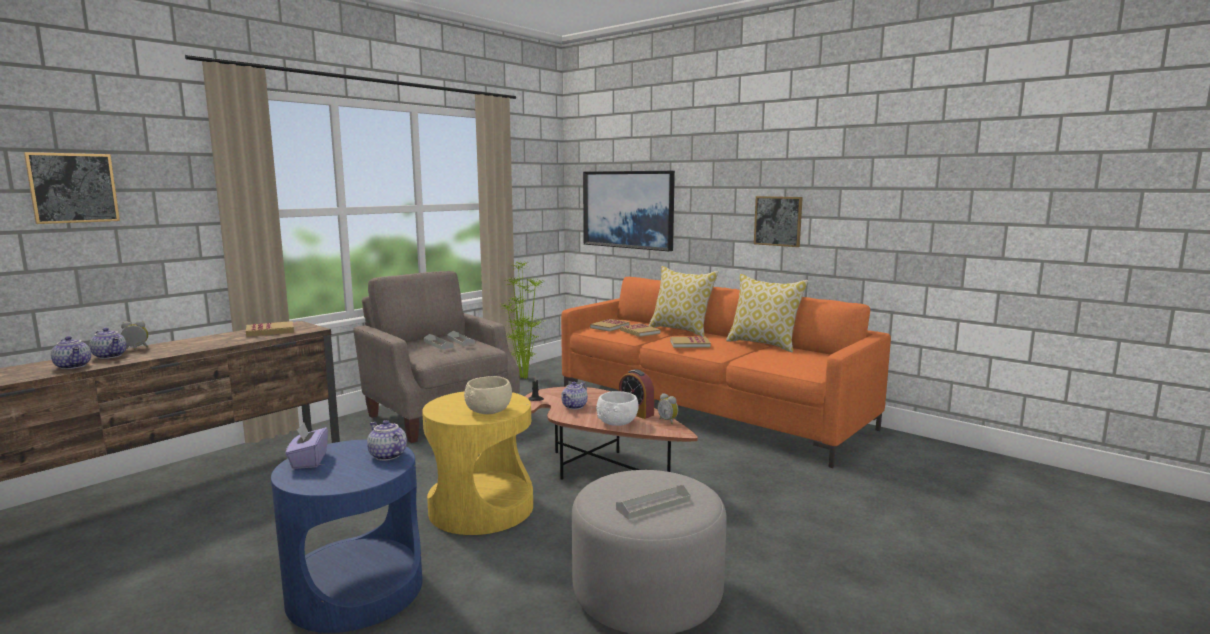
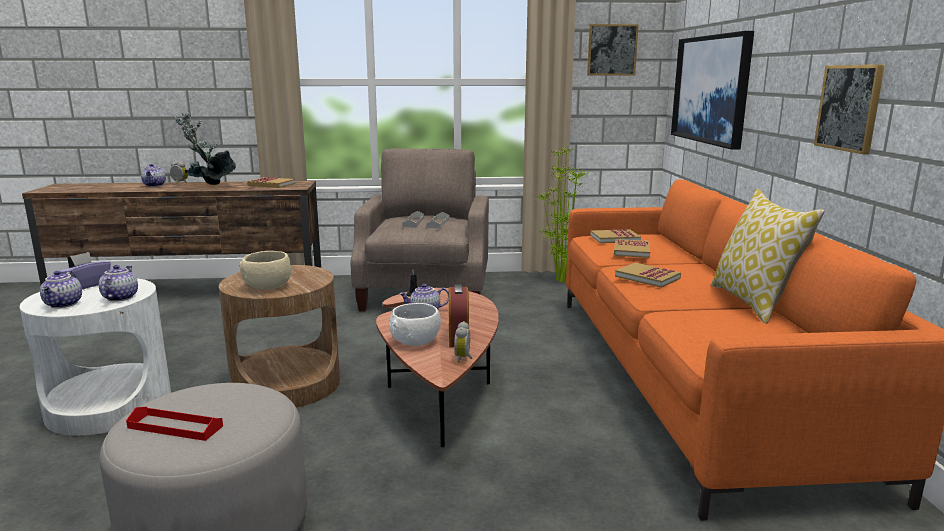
camera: 45 degrees right, 5 degrees up
(73, 188) = (157, 57): picture -> picture (612, 50)
(74, 366) = (123, 188): teapot -> teapot (64, 304)
(195, 344) = (209, 186): none -> potted plant
(355, 590) = (109, 406): blue side table -> white side table
(481, 508) = (286, 384): yellow side table -> brown side table
(653, 505) = (175, 427): grey tray -> red tray
(681, 330) = (691, 260): pillow -> none

